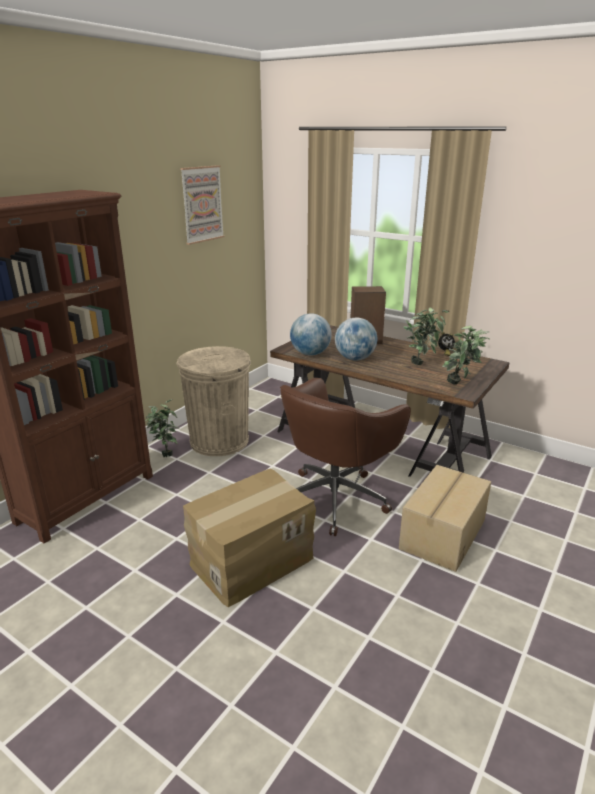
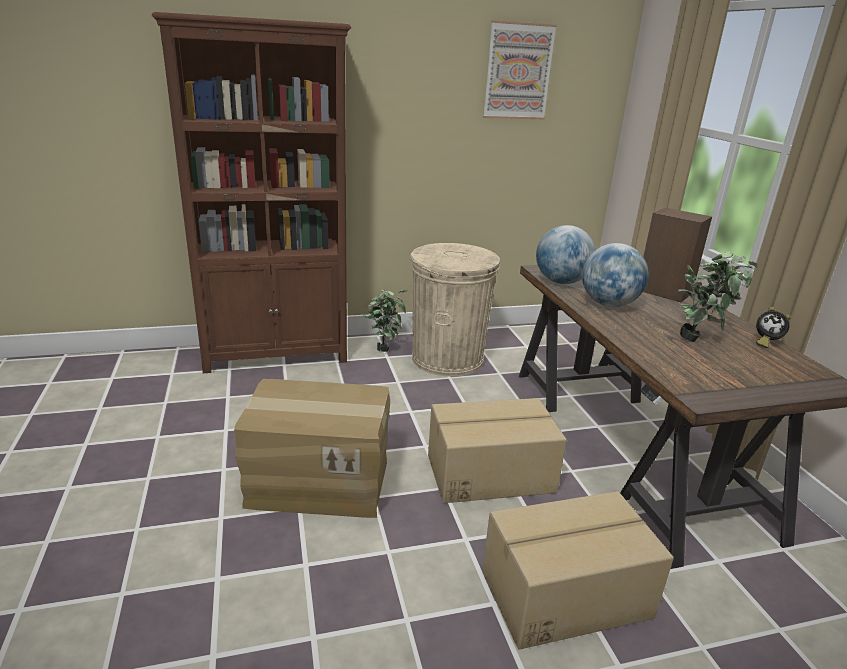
camera: 40 degrees right, 0 degrees up
(336, 497) = (489, 473): brown office chair -> cardboard box
(461, 385) = (714, 386): potted plant -> none

